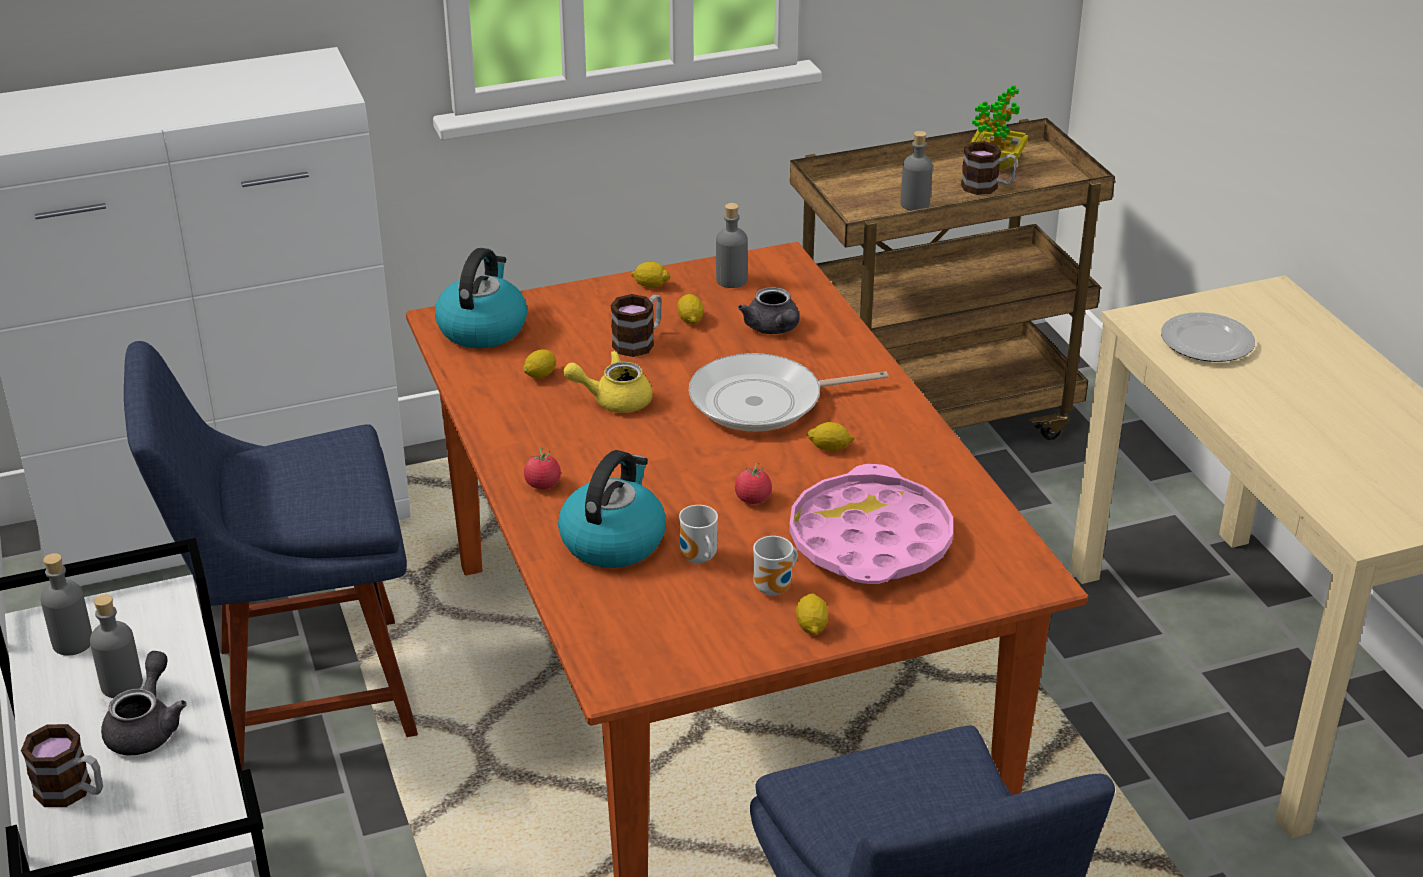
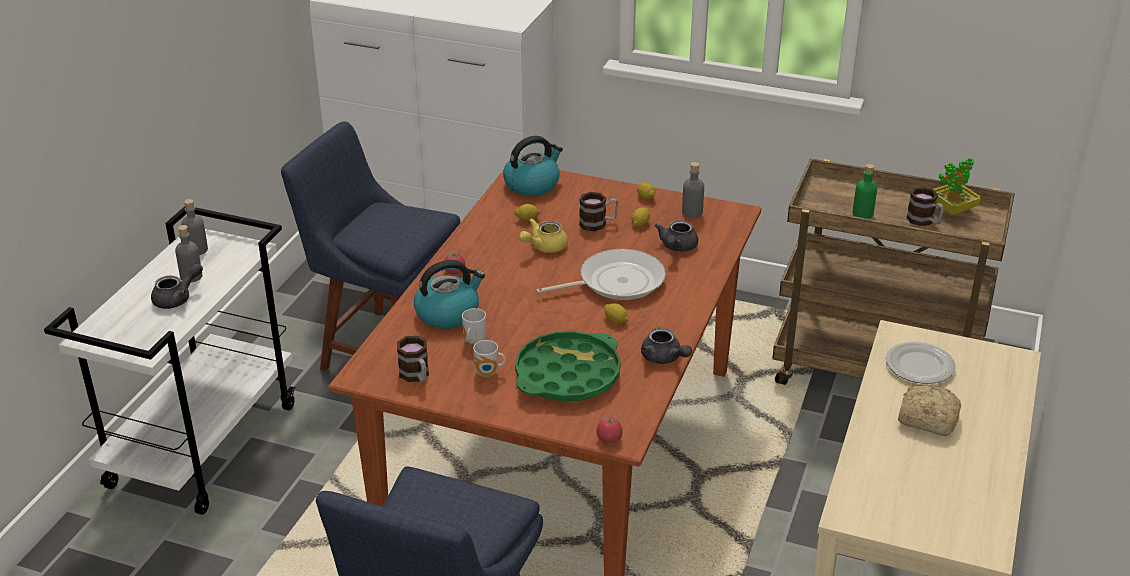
camera: 40 degrees right, 0 degrees up
(73, 791) = (121, 310): mug -> mug (416, 376)
(613, 400) = (544, 247): yellow teapot -> yellow teapot turned 75 degrees counterclockwise
(753, 499) = (540, 326): tomato -> tomato (609, 439)
(764, 402) = (616, 282): frying pan -> frying pan turned 135 degrees clockwise
(811, 626) = (479, 399): lemon -> none
(869, 540) = (567, 375): pink tray -> green tray
(915, 204) = (862, 213): grey bottle -> green bottle
(947, 464) = (664, 358): none -> grey teapot
(1288, 394) = (926, 418): none -> bread

